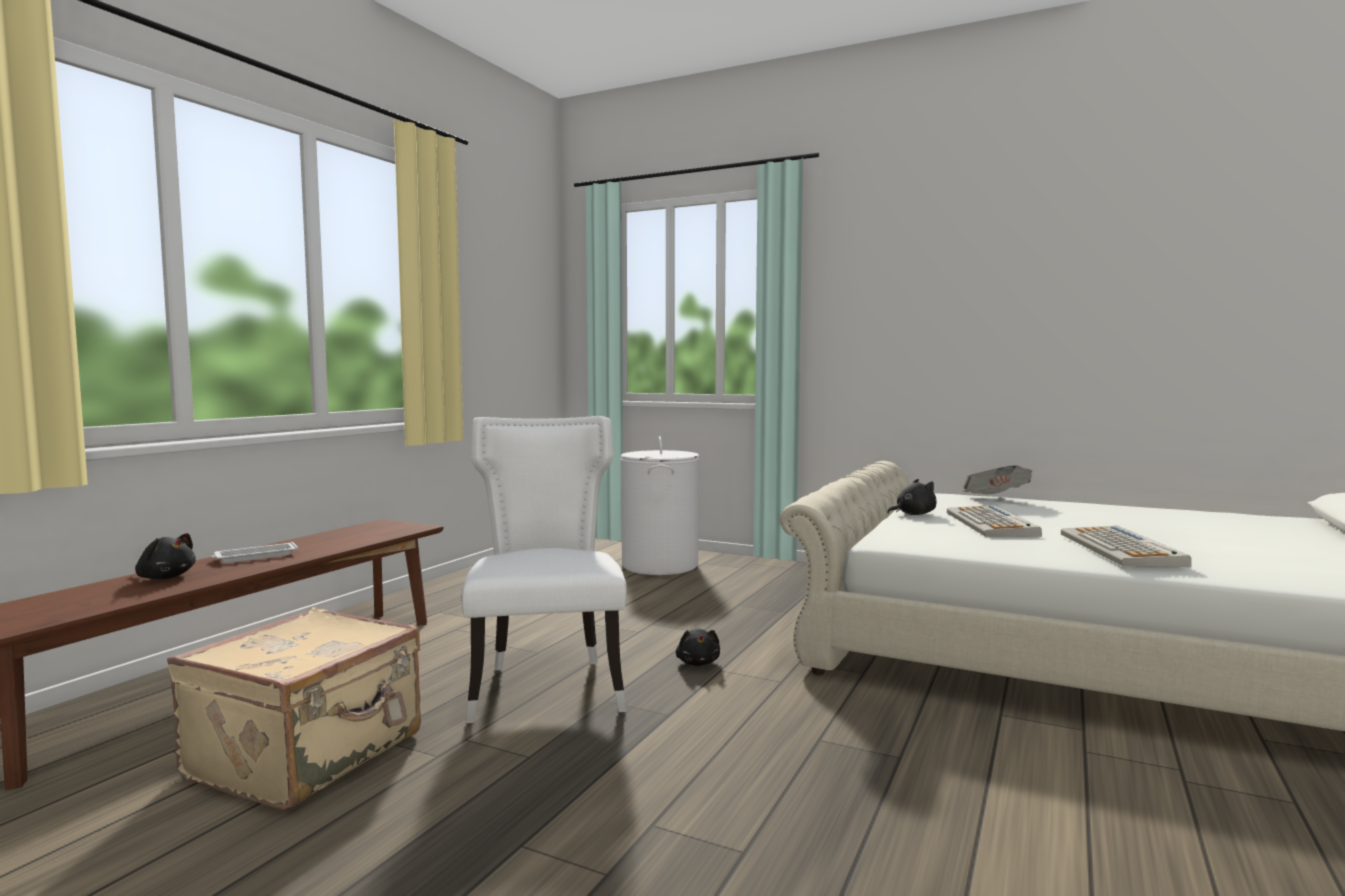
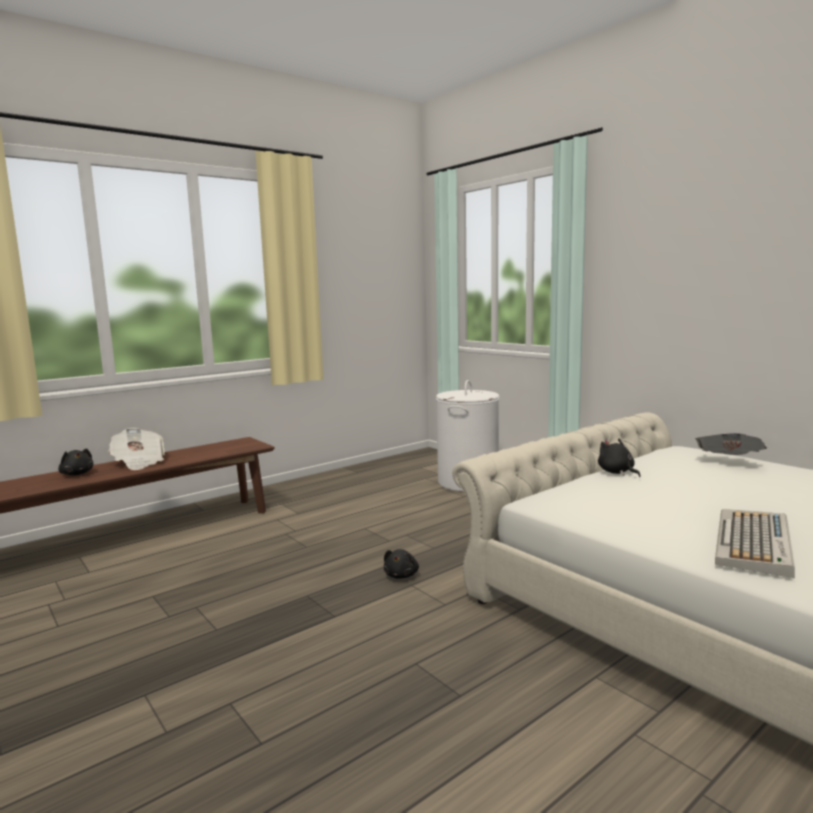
camera: 25 degrees right, 5 degrees up
(255, 557) = (139, 463): white tray -> newspaper
(310, 756) = (109, 600): beige suitcase -> none
(547, 687) = (283, 576): white chair -> none
(913, 514) = (617, 472): black plush toy -> black plush toy turned 120 degrees counterclockwise
(992, 524) = (673, 493): keyboard -> none

